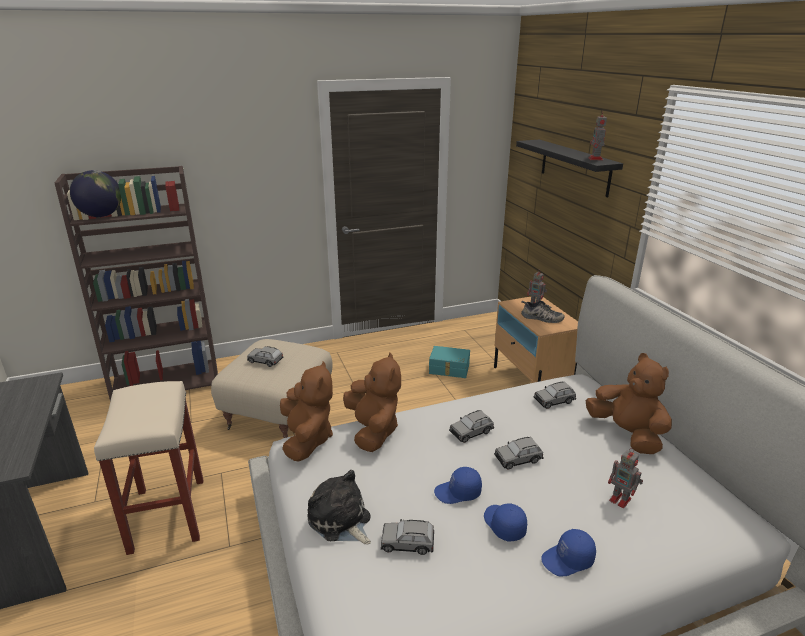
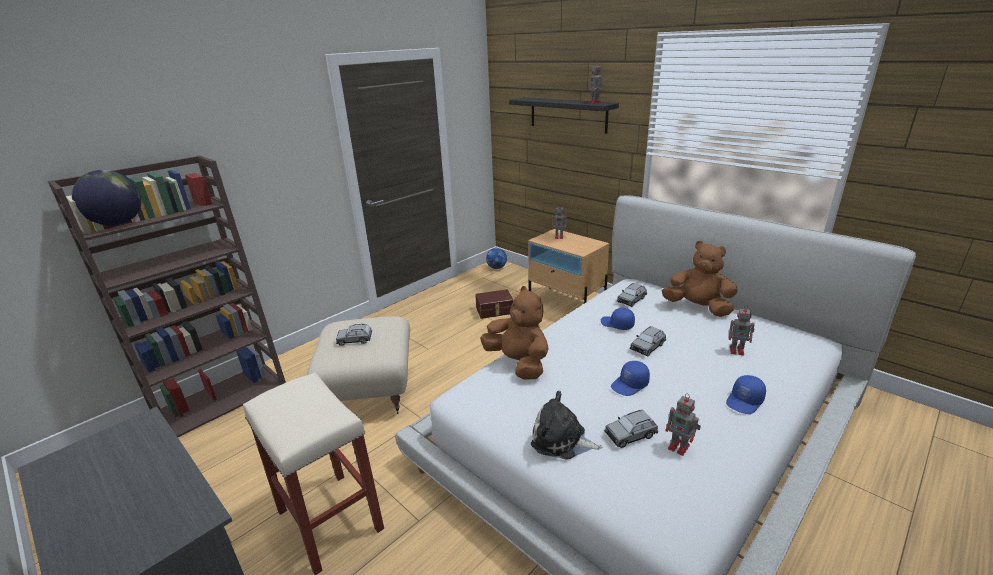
camera: 25 degrees left, 0 degrees up
(307, 439) = (467, 389): brown plush toy -> none
(444, 577) = (680, 447): none -> toy robot
(449, 369) = (495, 311): turquoise storage box -> brown storage box
(471, 432) = (596, 339): grey toy car -> none
(487, 323) = (496, 268): none -> football
(503, 525) = (683, 395): blue cap -> blue cap (617, 324)
(541, 318) = (572, 244): shoe -> none

